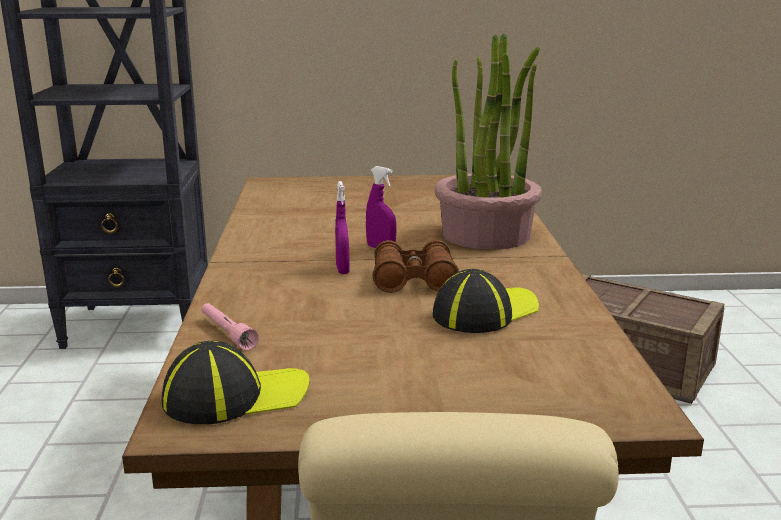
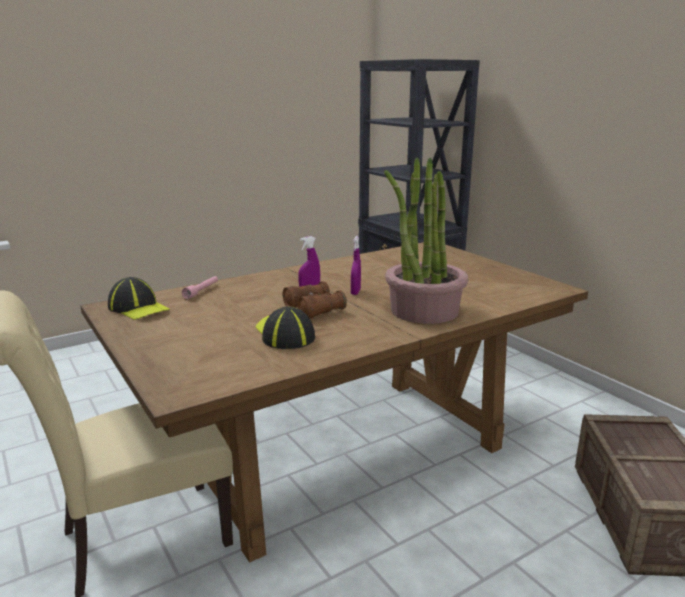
camera: 60 degrees right, 0 degrees up
(485, 312) = (284, 334): cap -> cap turned 135 degrees counterclockwise

